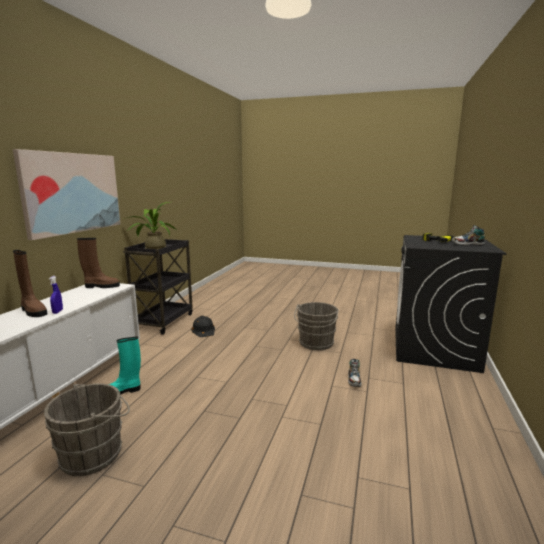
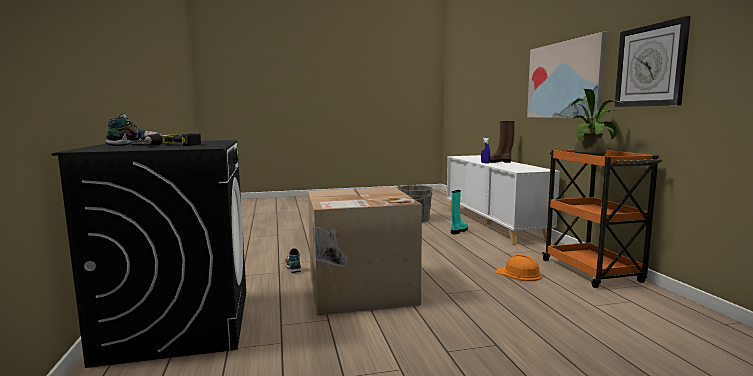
camera: 150 degrees right, 5 degrees down
(101, 286) = (531, 169): brown boot -> none
(140, 186) = (650, 66): none -> wall clock
(164, 321) = (592, 272): black cart -> orange cart
(204, 330) = (519, 274): black hard hat -> orange hard hat
(315, 344) = (360, 290): grey bucket -> cardboard box

